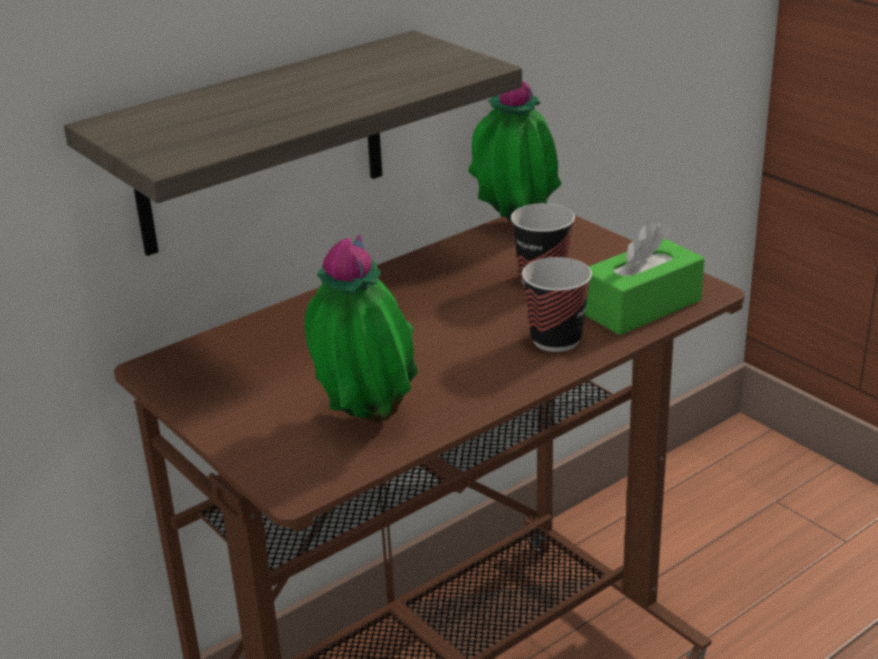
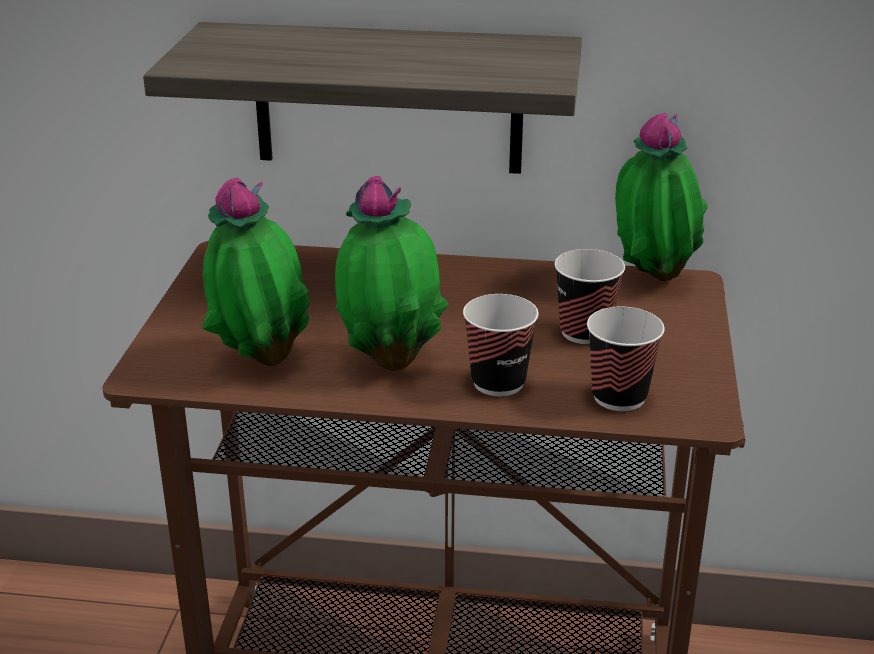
camera: 45 degrees right, 0 degrees up
(460, 367) = (391, 361): none -> potted plant
(640, 306) = (619, 397): green tissue box -> cup

